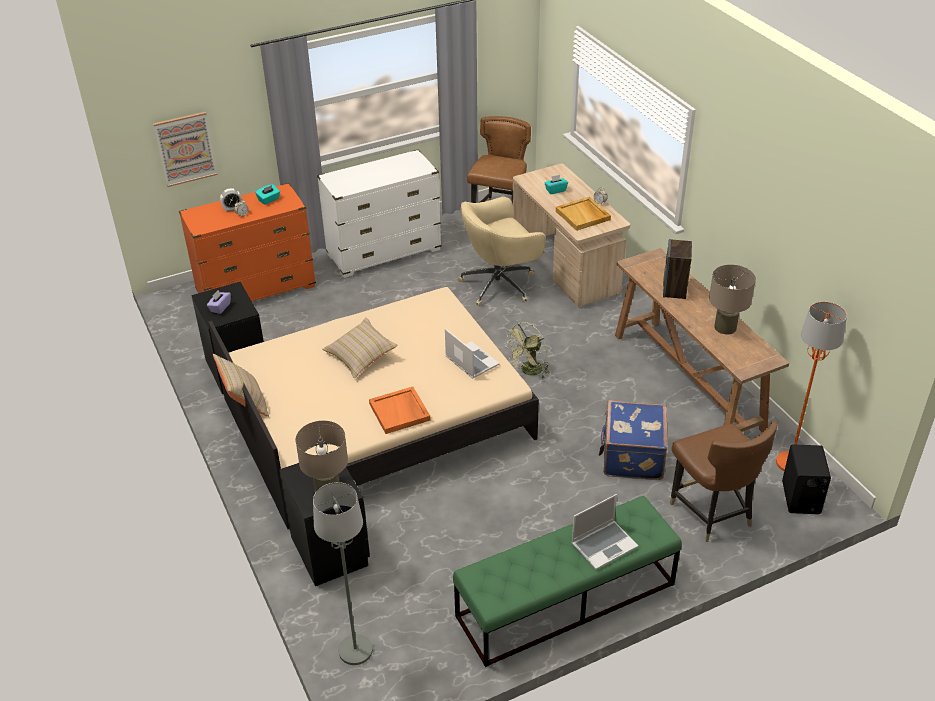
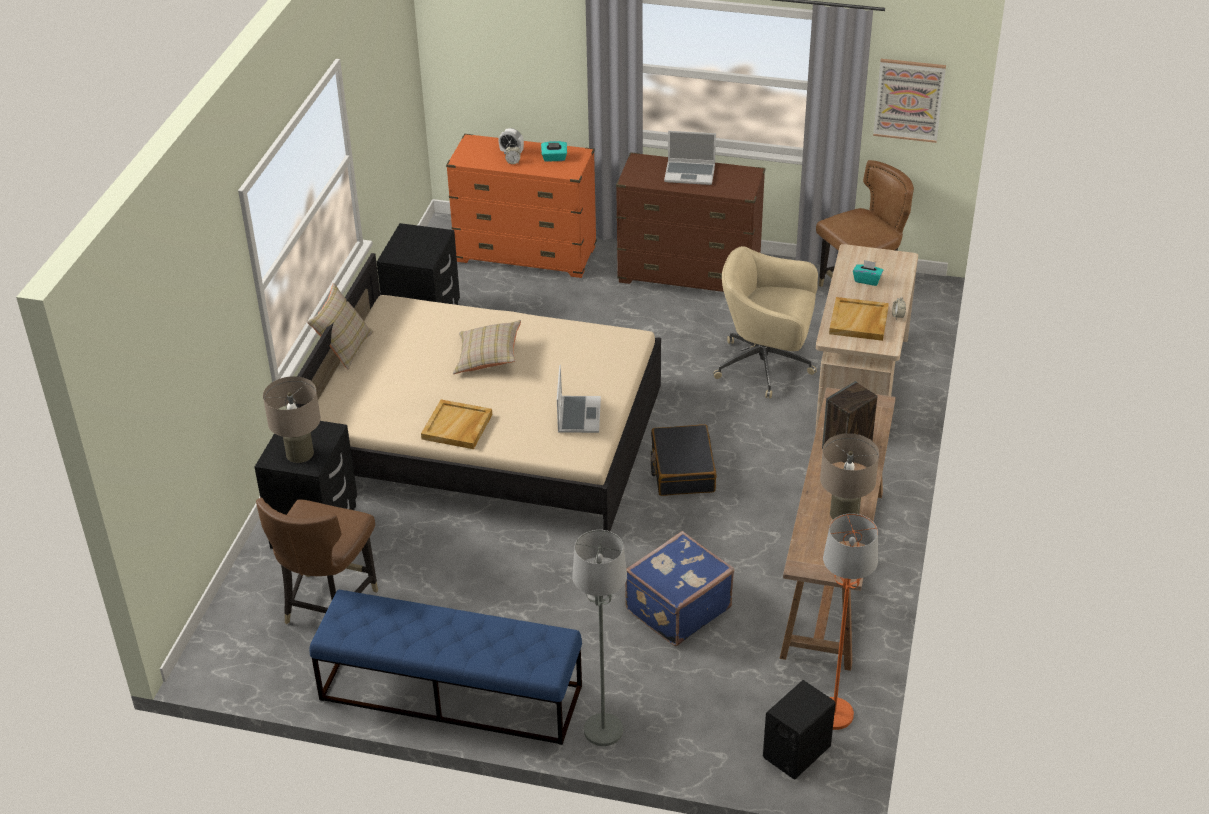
camera: 40 degrees right, 0 degrees up
(185, 149) = (493, 69): picture -> picture (909, 100)
(220, 307) = (408, 246): purple tissue box -> none
(355, 650) = (240, 619): grey floor lamp -> grey floor lamp (603, 730)
(384, 252) = (689, 275): white dresser -> brown dresser
(400, 412) = (457, 427): orange tray -> beige tray
(529, 371) = (682, 470): green fan -> black suitcase
(565, 600) = (450, 692): green bench -> blue bench
(604, 545) = (483, 648): laptop -> laptop (690, 173)
(712, 513) = (685, 708): brown chair -> brown chair (328, 605)

